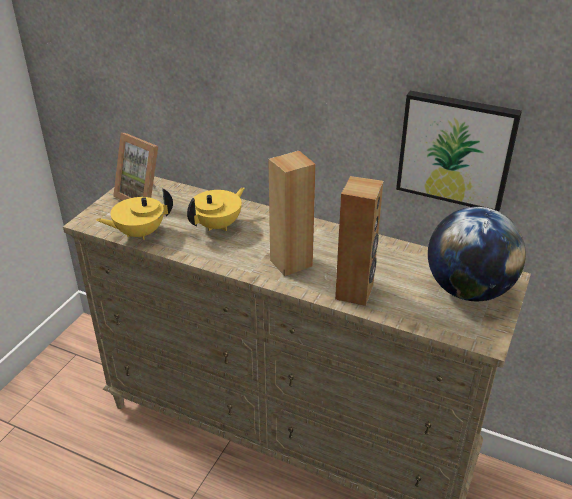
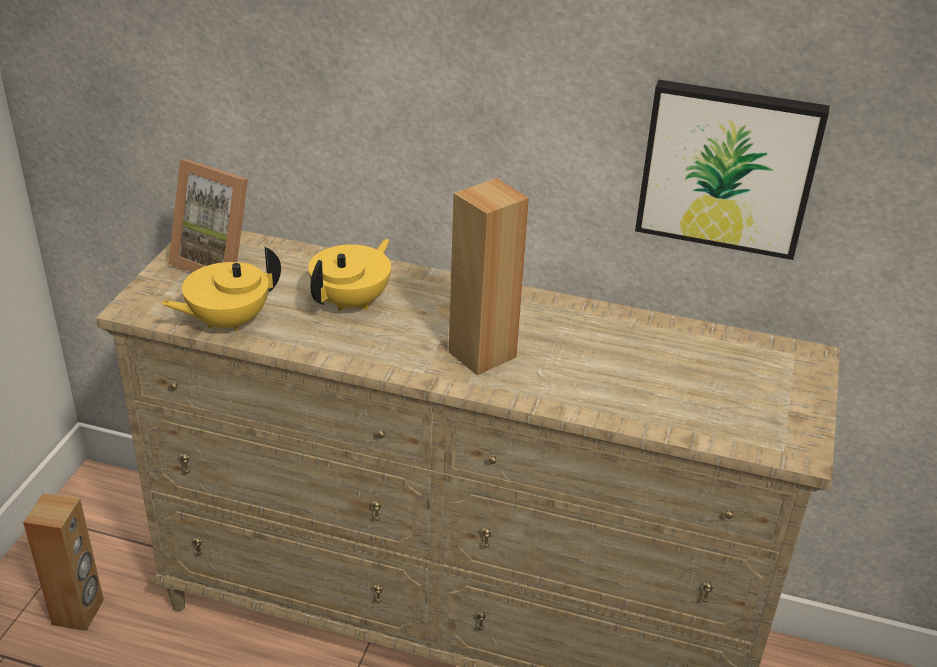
camera: 10 degrees left, 0 degrees up
(355, 292) = (591, 392): brown speaker -> brown speaker (78, 612)
(468, 290) = (756, 379): globe -> none

